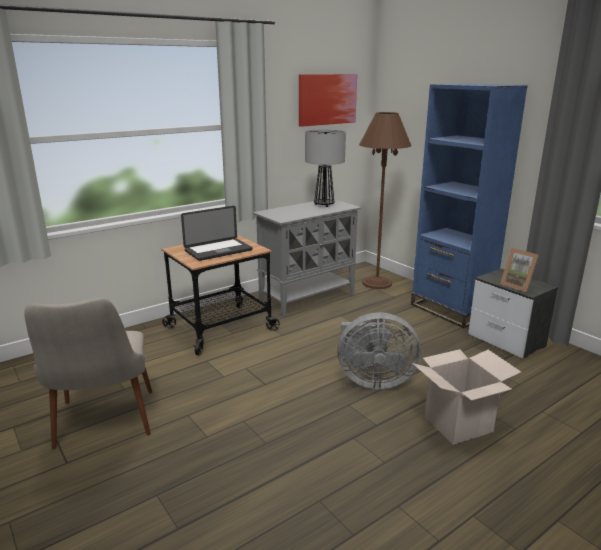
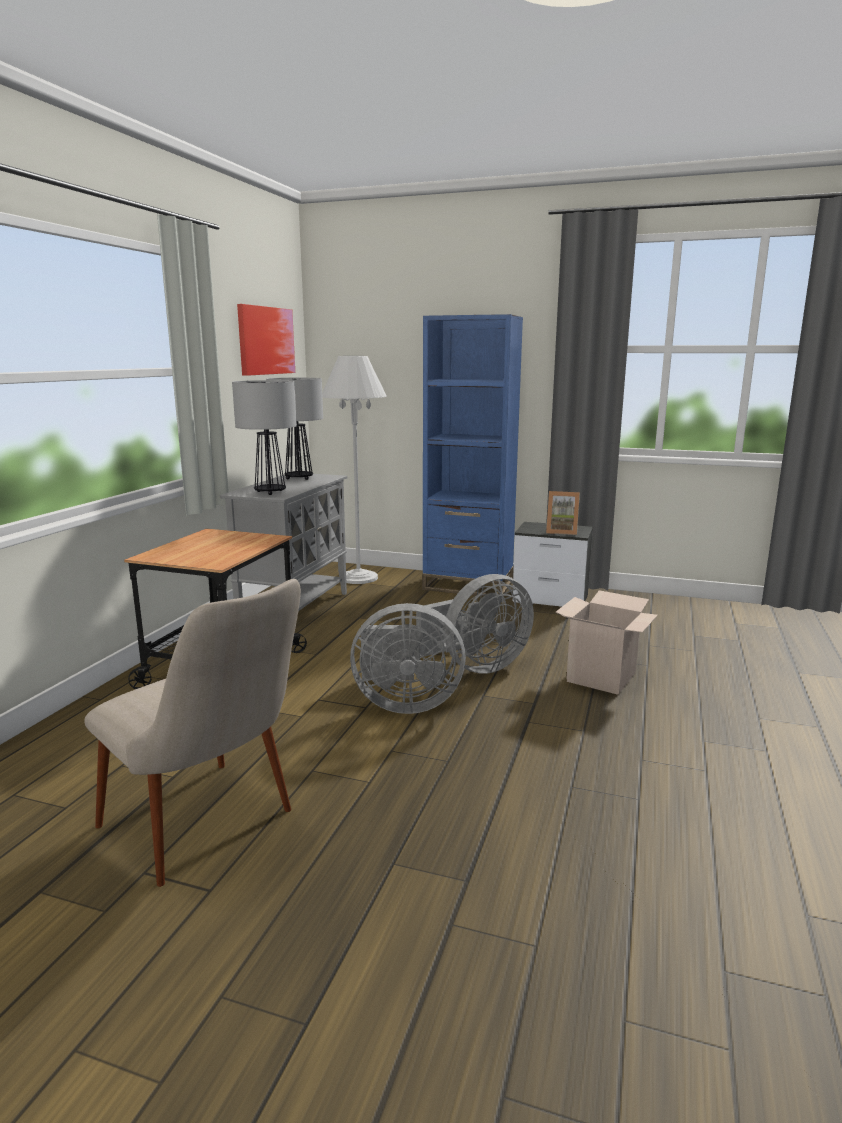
camera: 35 degrees left, 5 degrees down
(218, 250) = (219, 547): laptop -> none
(283, 215) = (269, 492): none -> table lamp
(290, 390) = (404, 703): none -> grey fan
(377, 283) = (358, 578): brown floor lamp -> white floor lamp

